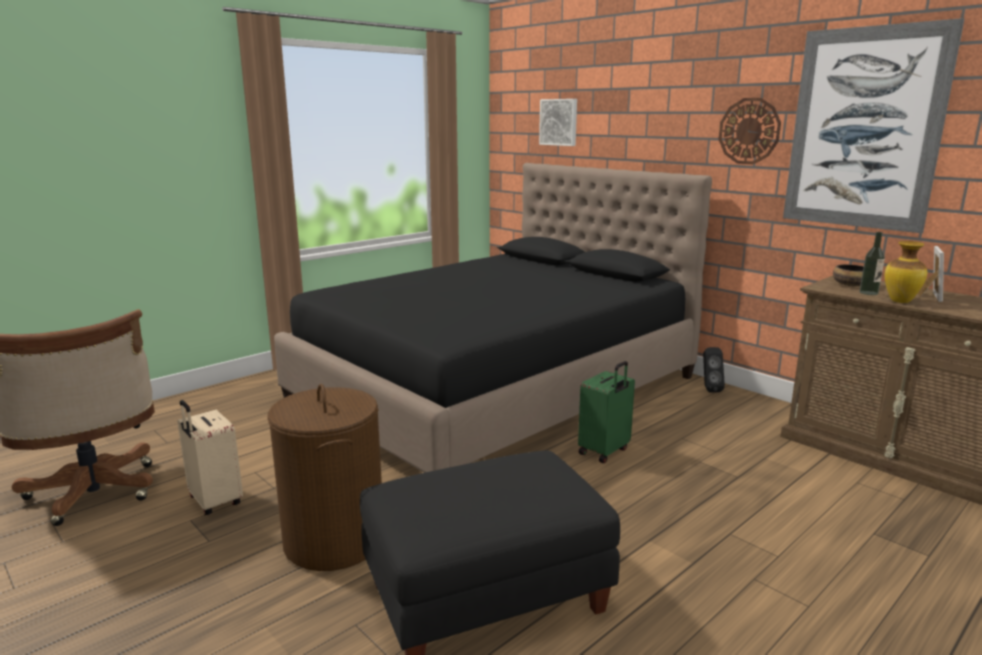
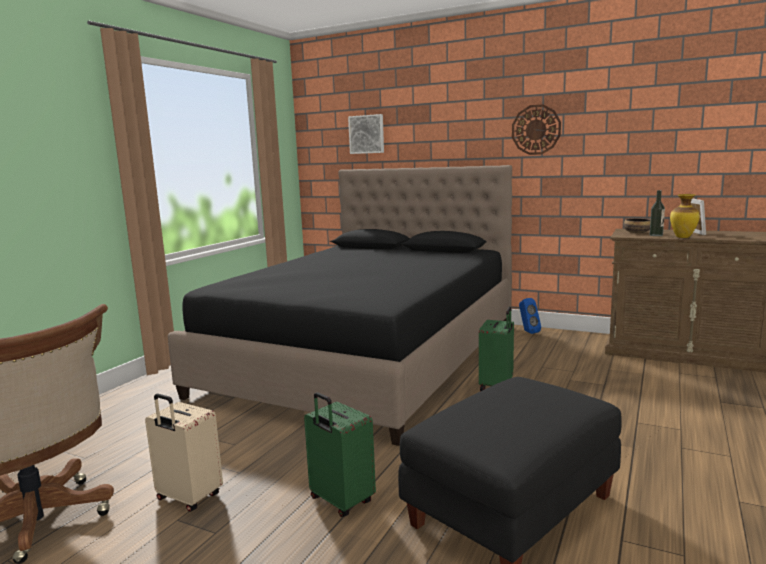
camera: 20 degrees left, 5 degrees down
(333, 540) = (340, 501): brown laundry basket -> green suitcase
(709, 389) = (528, 332): black speaker -> blue speaker
(864, 129) = (624, 122): picture -> none

